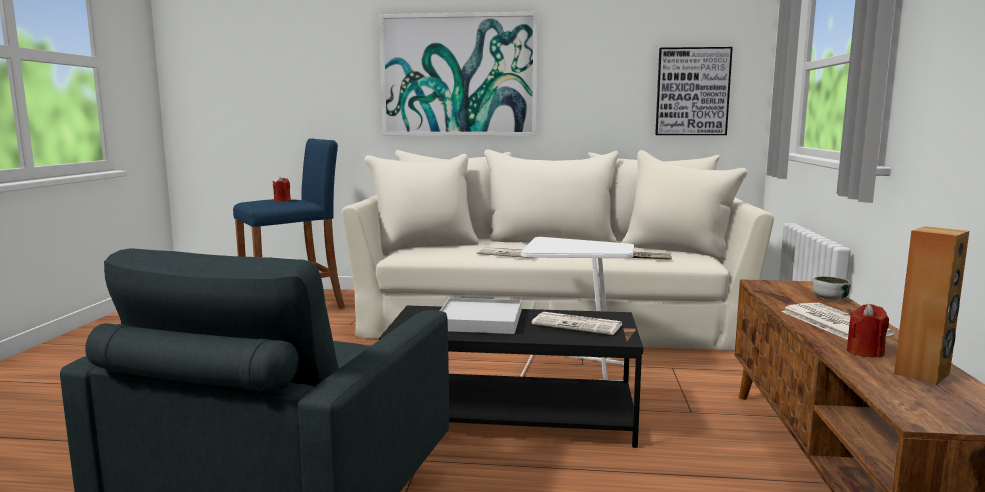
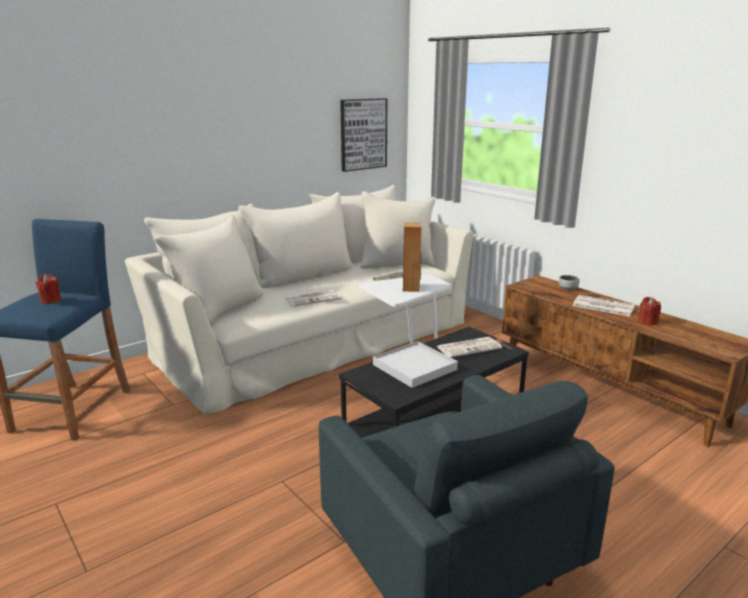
camera: 45 degrees left, 10 degrees up
(459, 75) = (180, 131): picture -> none
(922, 374) = (684, 327): brown speaker -> brown speaker (411, 288)

